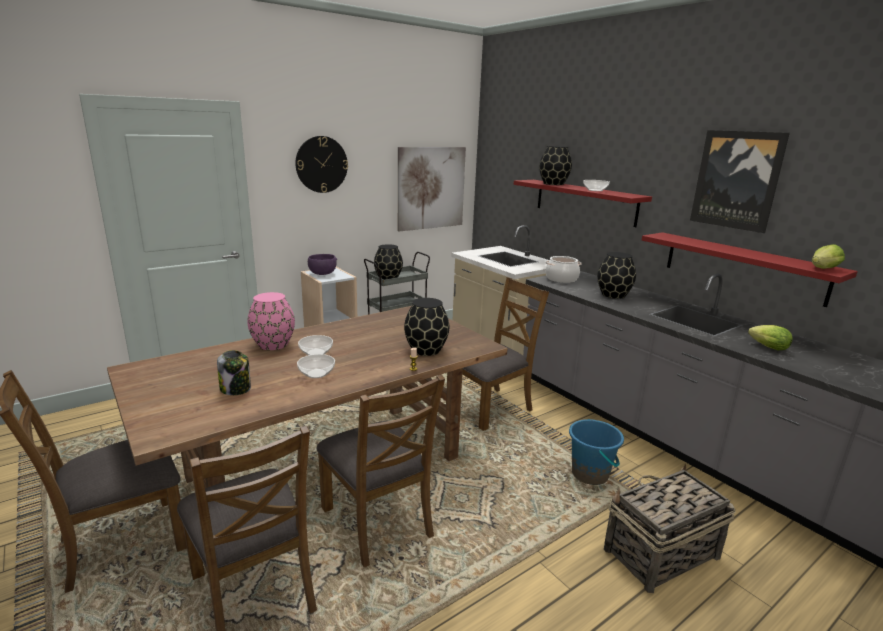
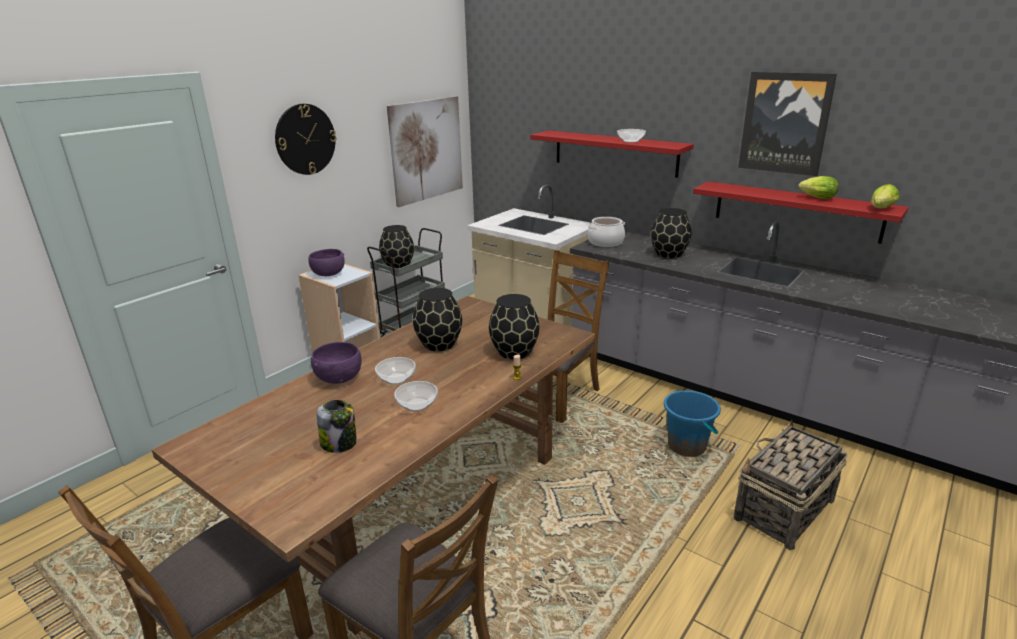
camera: 15 degrees left, 5 degrees up
(273, 344) = (338, 378): pink vase -> purple bowl
(378, 522) = (507, 549): brown chair -> none
(553, 184) = (578, 135): black vase -> black vase (439, 344)
(766, 347) = (838, 291): lettuce -> lettuce (815, 198)

